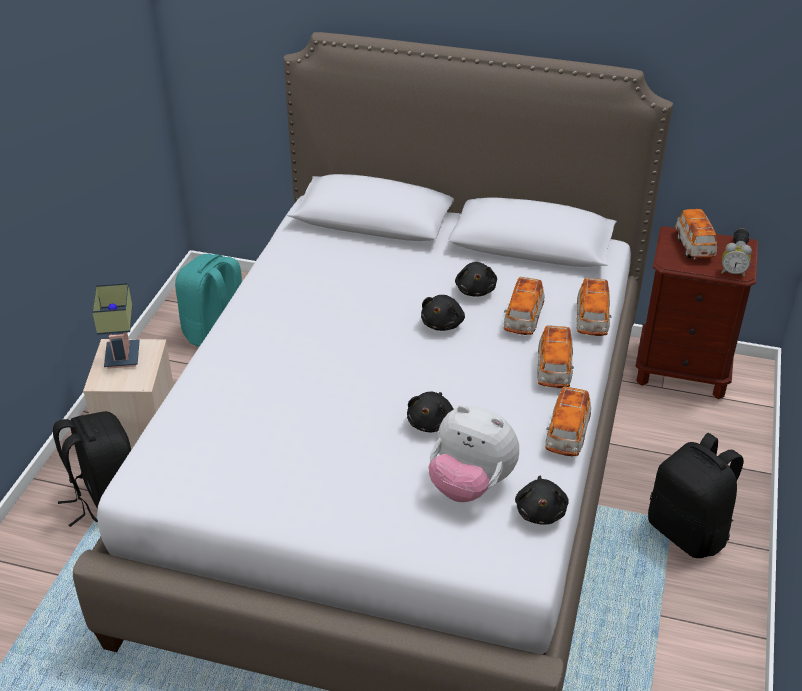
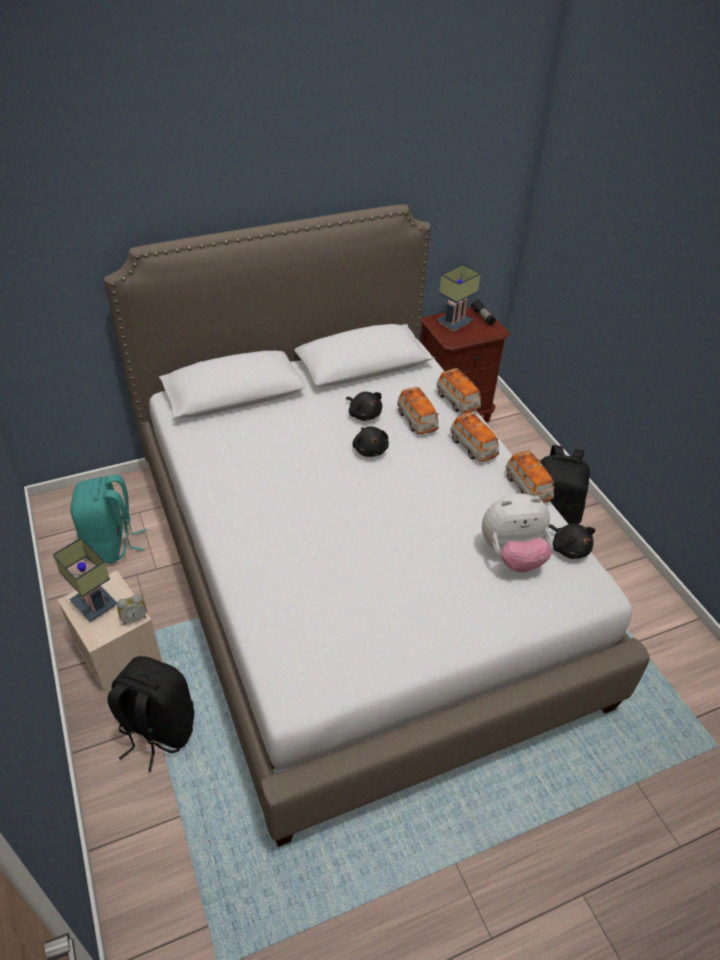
camera: 40 degrees left, 5 degrees up
(431, 422) = (441, 525): black plush toy -> none
(693, 247) = (454, 324): toy car -> table lamp
(733, 273) = (493, 332): alarm clock -> alarm clock (134, 618)

